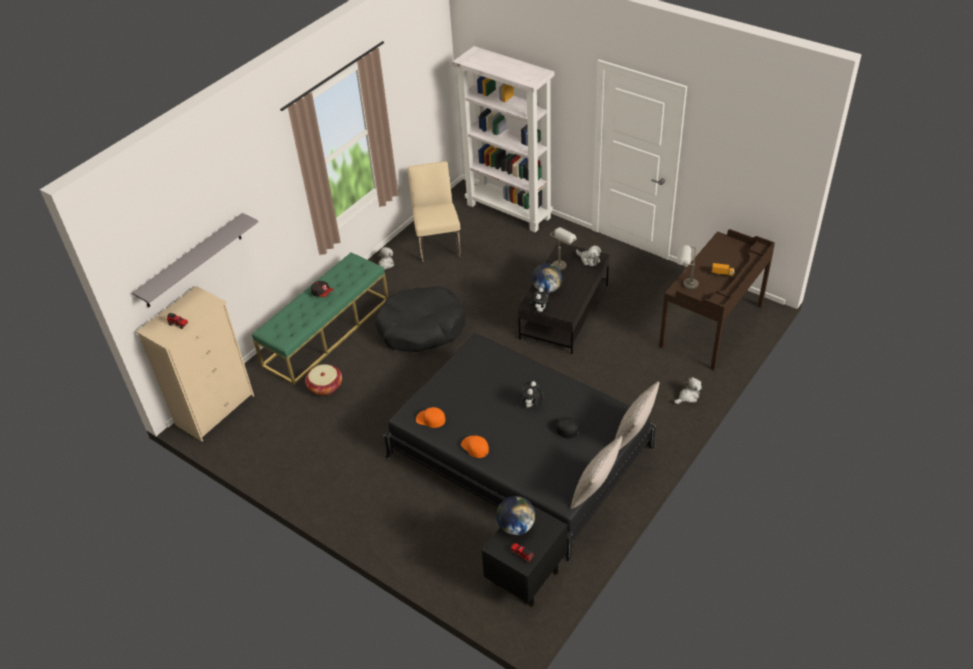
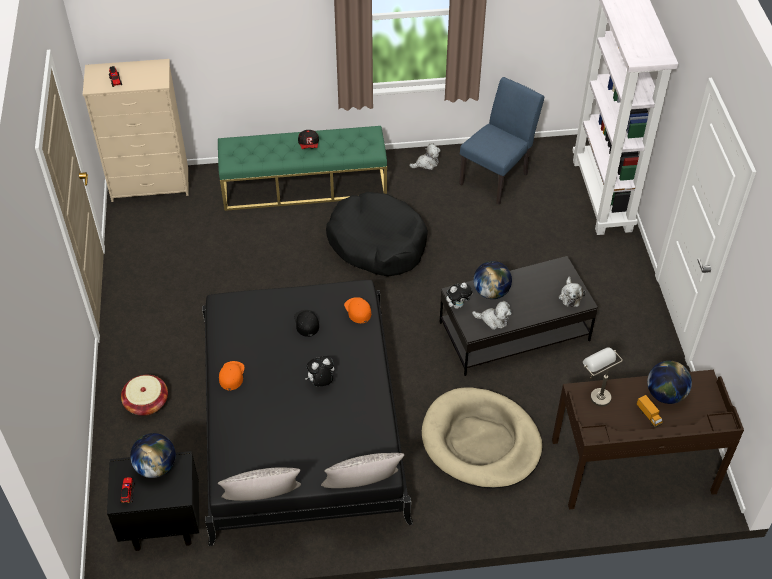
camera: 45 degrees right, 5 degrees up
(192, 261) = (172, 33): grey shelf -> none
(325, 386) = (242, 231): basket -> basket (146, 402)
(430, 419) = (234, 321): orange cap -> orange cap (357, 310)
(437, 242) = (497, 176): beige chair -> blue chair
(562, 263) = (540, 279): grey table lamp -> none
(563, 429) = (315, 426): black cap -> black cap (306, 323)
(627, 377) = (481, 441): none -> beige dog bed
(688, 396) = (508, 509): plush toy -> plush toy (493, 320)
(715, 259) = (665, 394): none -> globe

